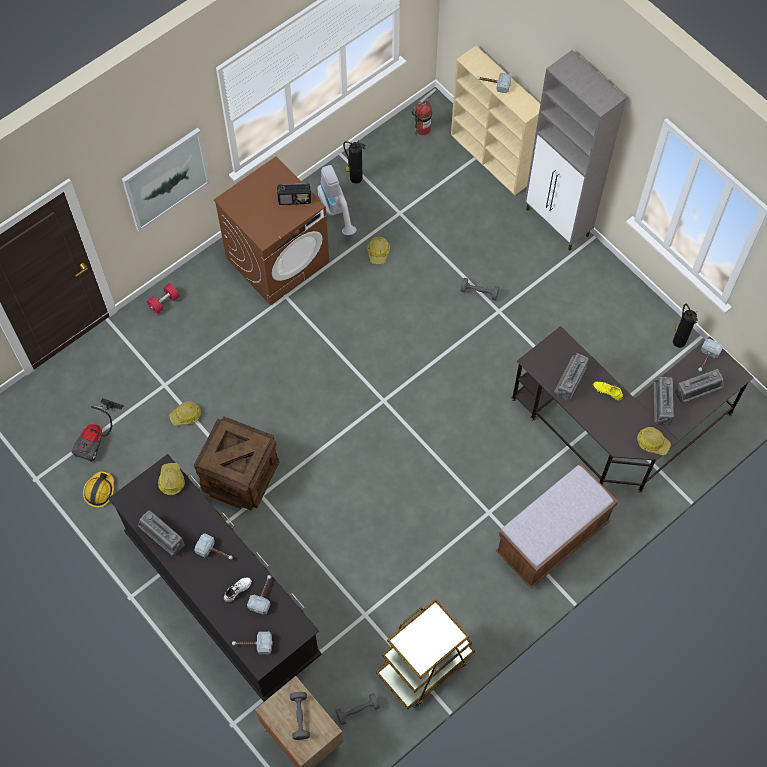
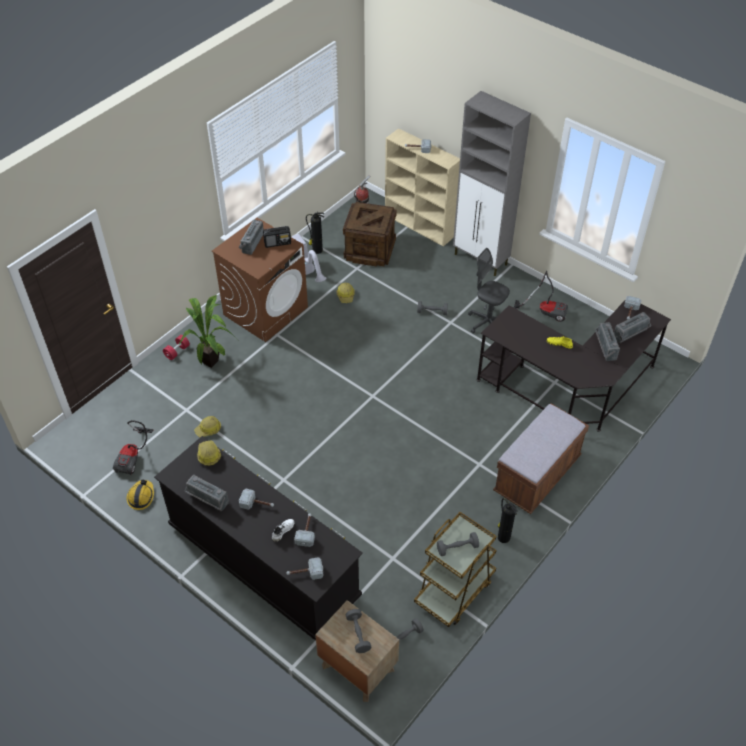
camera: 10 degrees left, 15 degrees down
(166, 179) = (172, 229): picture -> none
(204, 320) = (212, 360): none -> potted plant
(239, 475) = (262, 467): crate -> crate (369, 250)
(423, 641) = (457, 548): none -> grey dumbbell
(543, 319) = (487, 323): none -> grey office chair
(569, 380) = (526, 340): radio -> radio (251, 243)
(619, 312) = (545, 311): none -> vacuum cleaner
(652, 442) = (606, 373): hard hat -> none
(679, 341) = (596, 323): fire extinguisher -> fire extinguisher (503, 537)

